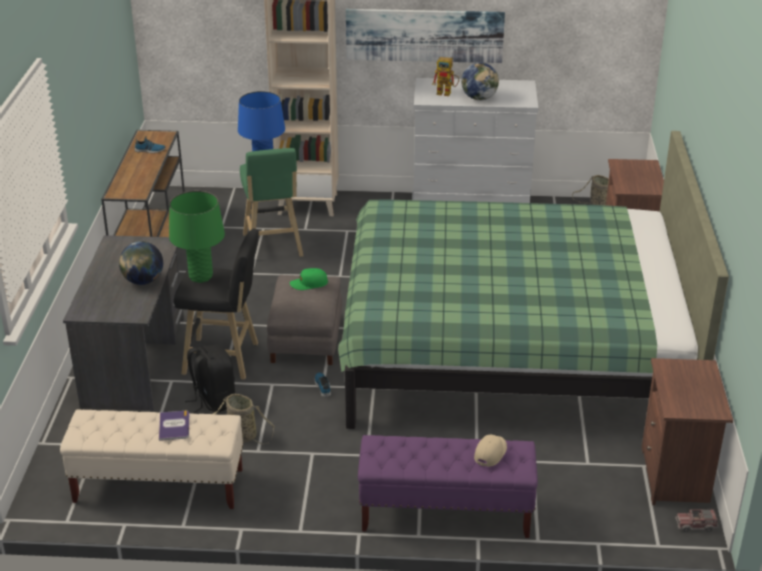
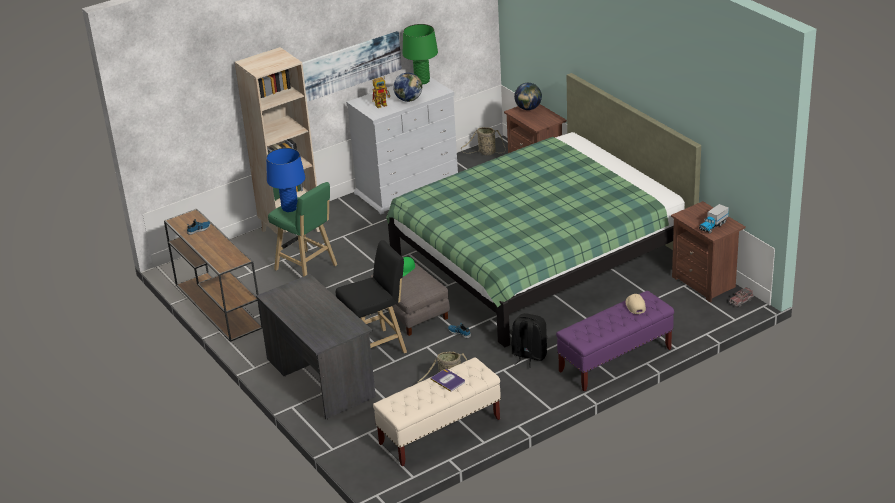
camera: 35 degrees left, 0 degrees up
(143, 281) = (330, 309): globe -> globe (528, 108)
(200, 277) = (357, 291): green table lamp -> green table lamp (422, 81)
(213, 401) = (404, 373): black backpack -> black backpack (528, 356)
(688, 398) = (713, 226): none -> toy truck

